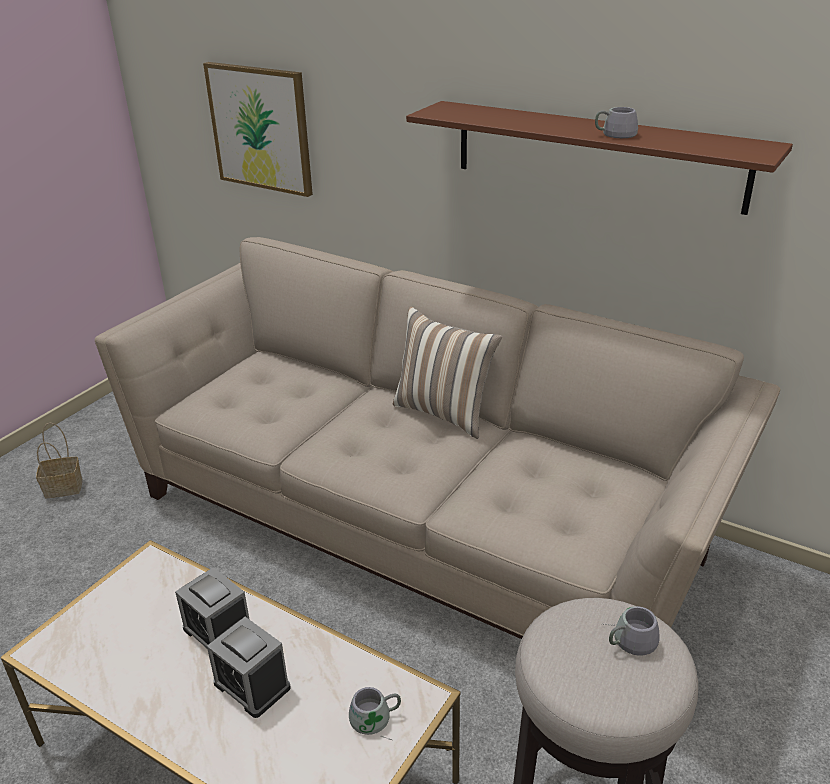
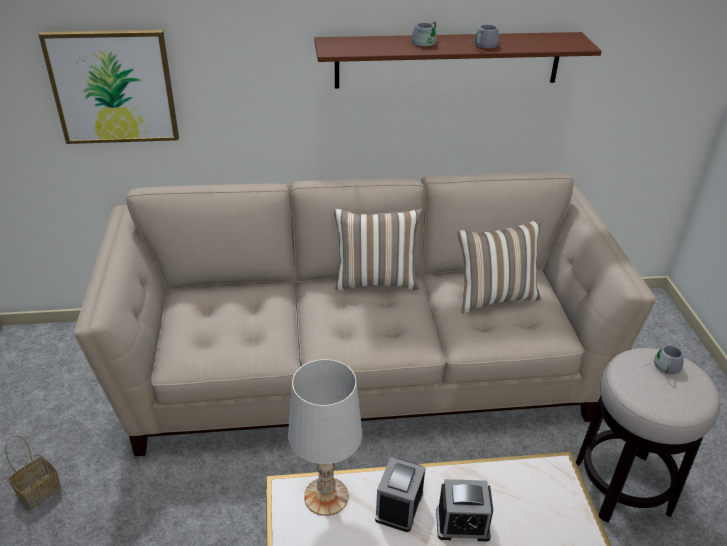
camera: 40 degrees left, 5 degrees up
(172, 584) = (326, 496): none -> white table lamp
(218, 631) = (399, 506): alarm clock -> alarm clock turned 105 degrees clockwise
(376, 721) = (552, 496): grey mug -> grey mug (428, 42)
(557, 481) = (494, 297): none -> pillow

